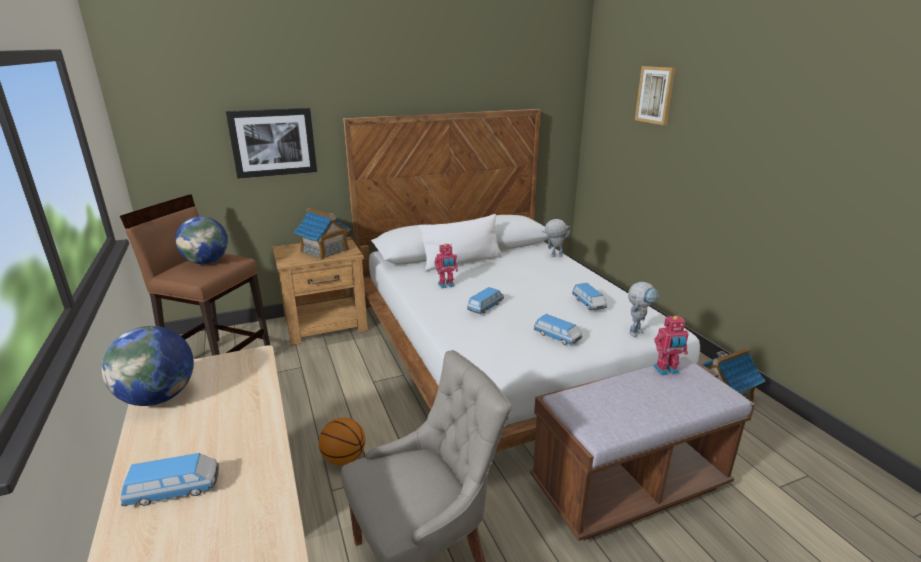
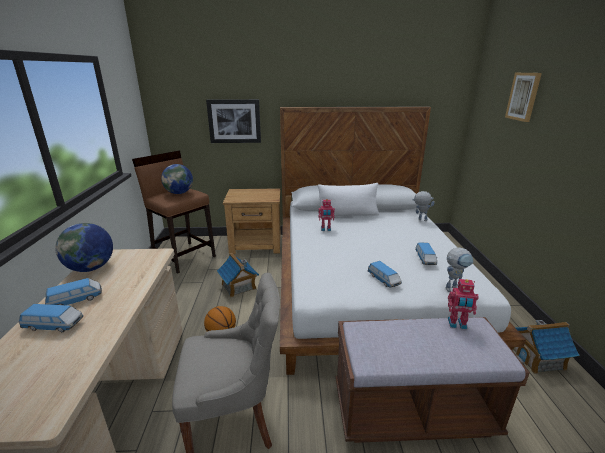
camera: 20 degrees right, 0 degrees up
(324, 251) = (257, 195): toy house -> toy house (238, 286)
(485, 307) = (343, 248): toy car -> toy car (75, 300)

